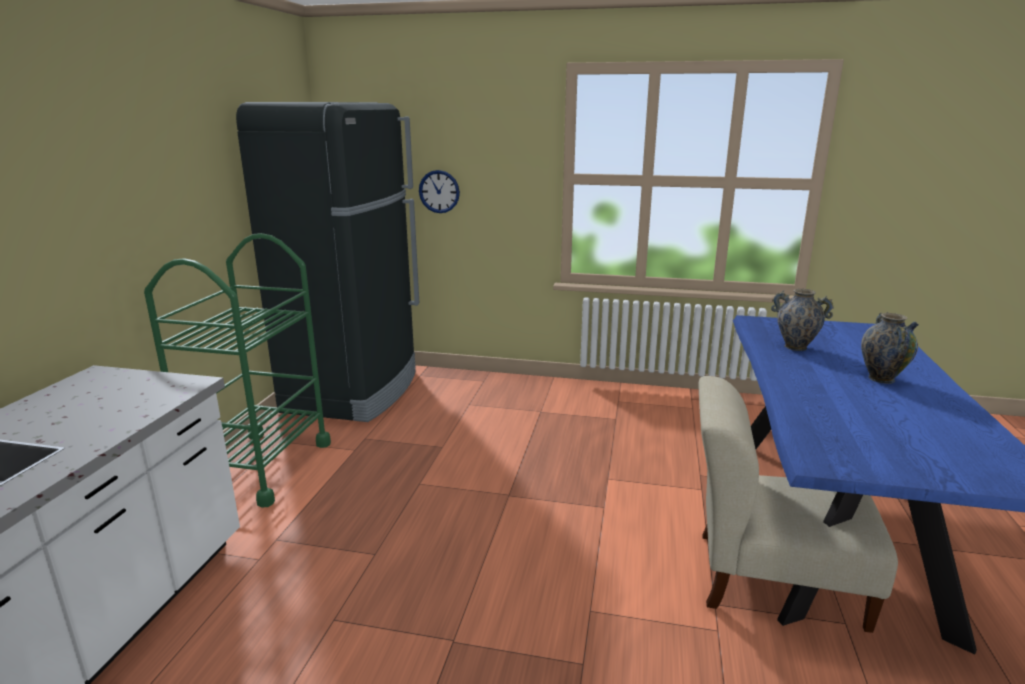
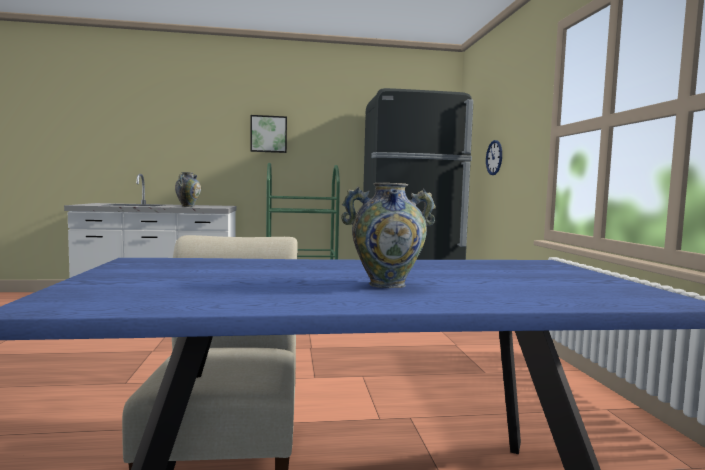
camera: 70 degrees right, 15 degrees down
(106, 191) = (268, 134): none -> picture
(795, 347) = (462, 268): vase -> vase (188, 206)

